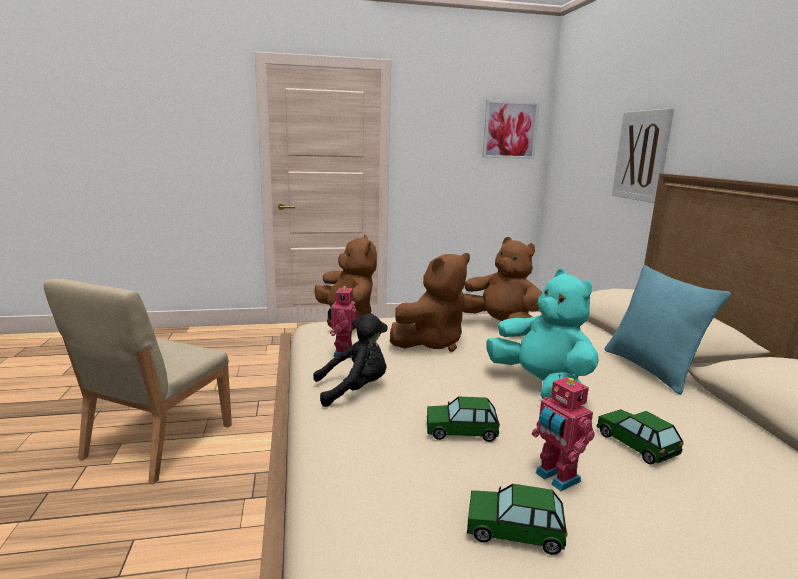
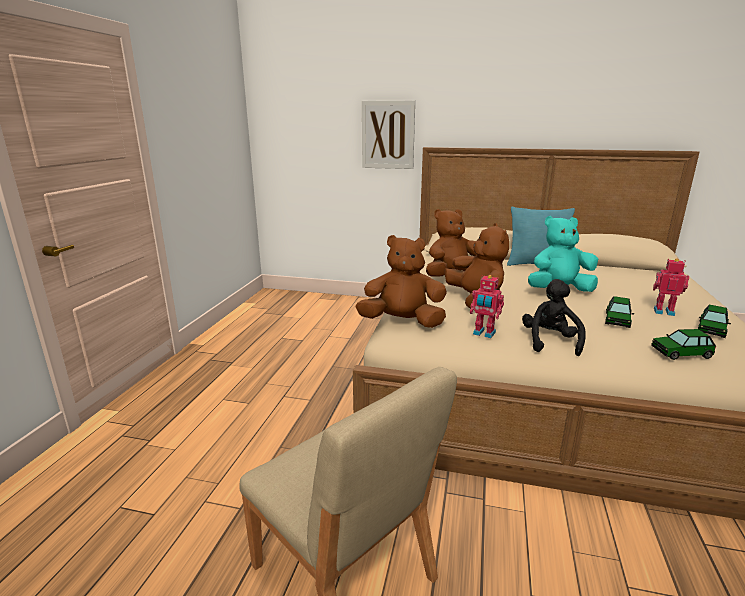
camera: 65 degrees left, 5 degrees up
(510, 130) = (227, 114): picture -> none
(555, 478) = (663, 311): toy robot -> toy robot turned 150 degrees counterclockwise
(636, 444) = (625, 289): toy car -> toy car (681, 353)

